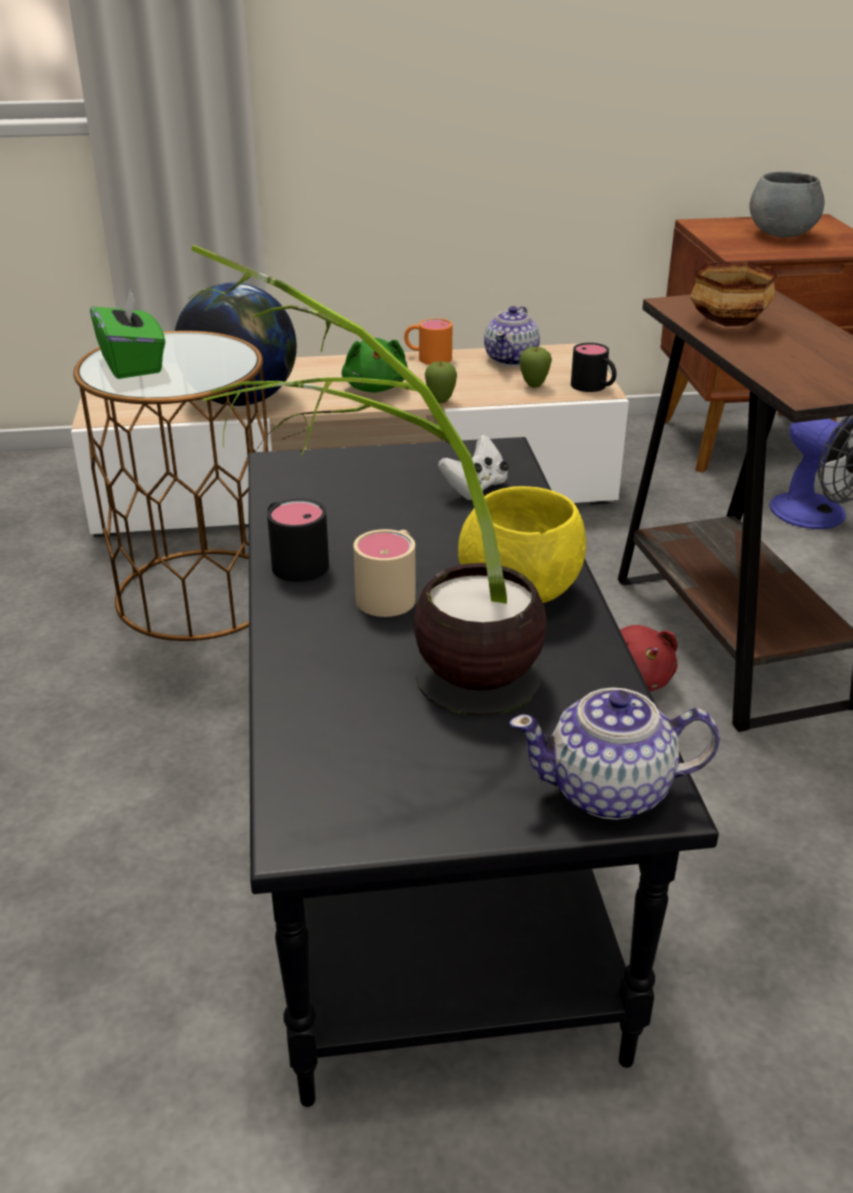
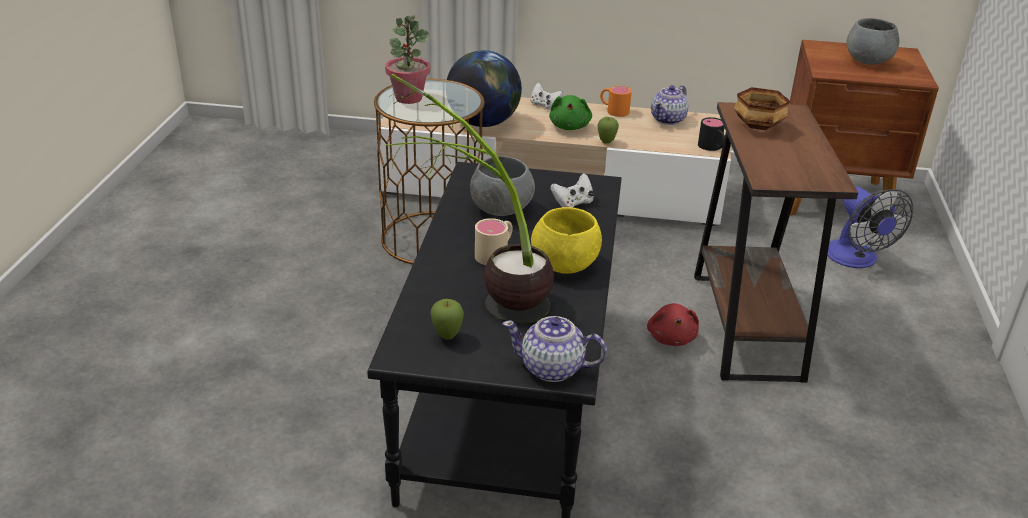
camera: 15 degrees right, 0 degrees up
(133, 364) = (408, 98): green tissue box -> potted plant
(293, 560) = (452, 227): black mug -> none
(324, 364) = (545, 105): none -> white game controller
(361, 517) = (501, 209): none -> grey bowl
(534, 386) = (673, 141): apple -> apple (447, 337)

